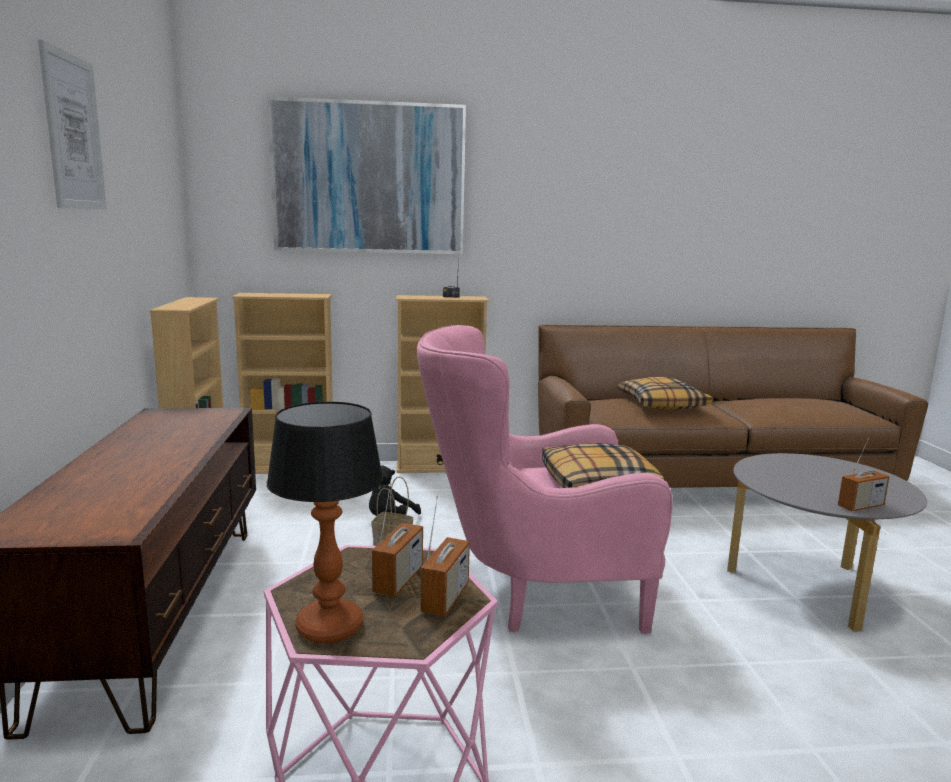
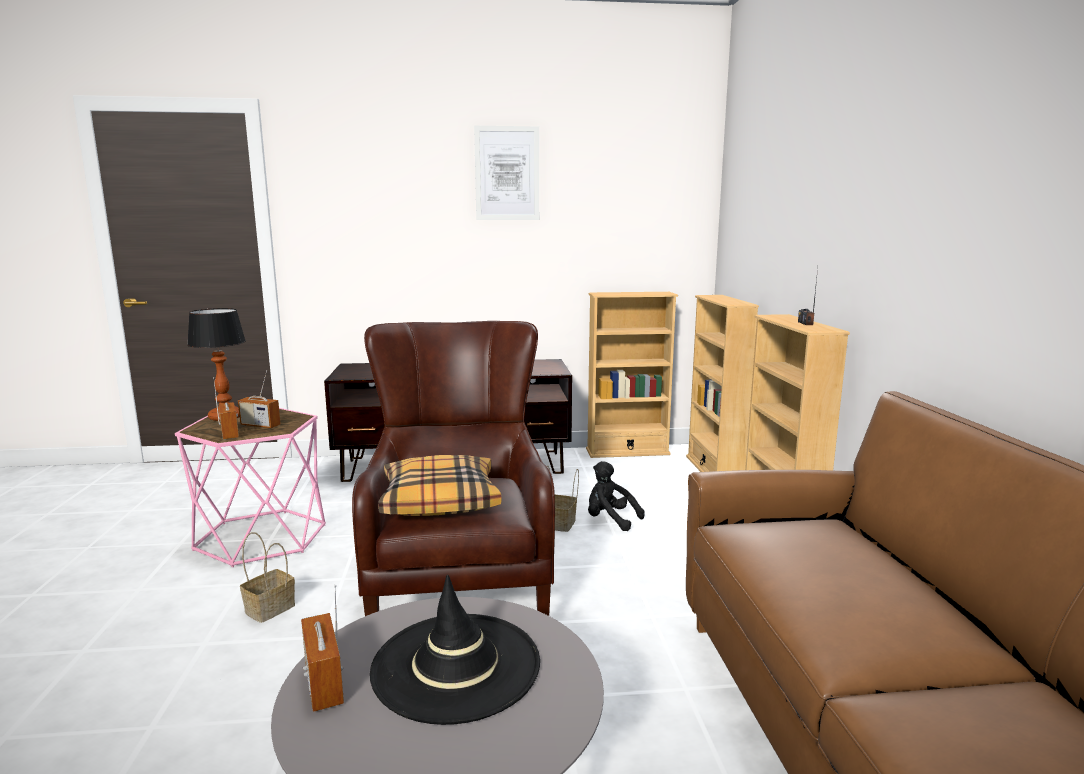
camera: 90 degrees right, 0 degrees up
(369, 179) = (794, 174): picture -> none
(445, 598) = (230, 434): radio -> radio turned 135 degrees counterclockwise
(533, 594) = (460, 591): pink armchair -> brown armchair
(591, 718) = (271, 608): none -> basket
(662, 404) = (848, 578): pillow -> none
(809, 478) = (456, 666): none -> black hat

